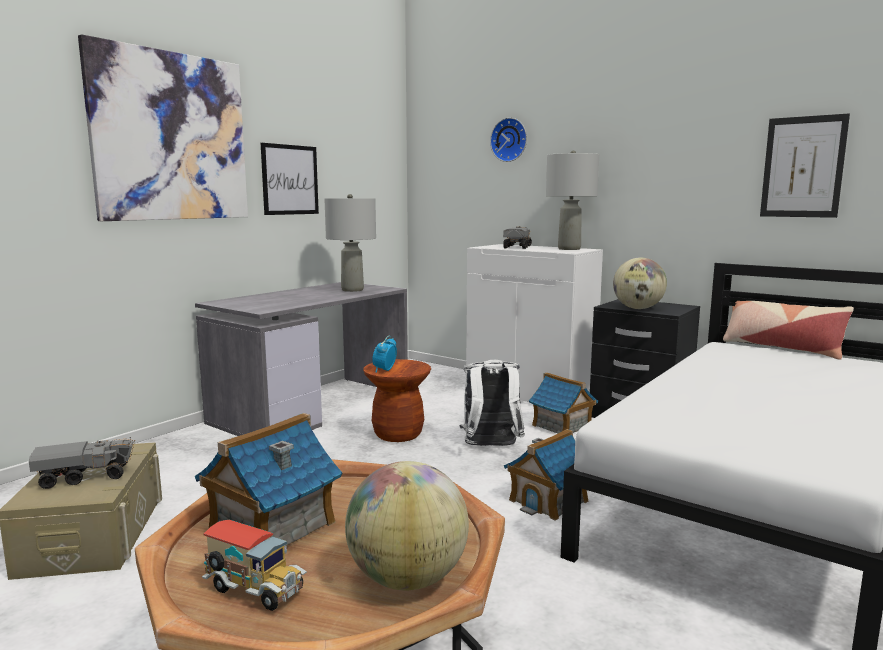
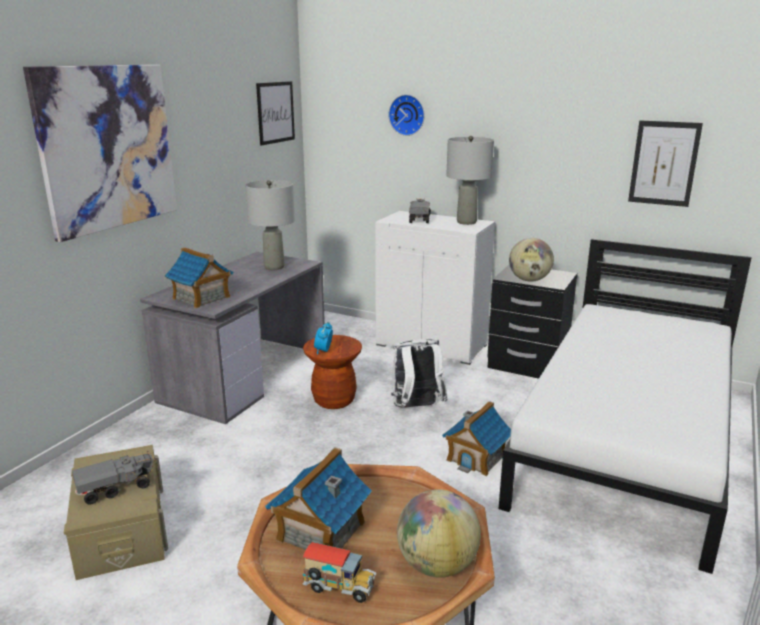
camera: 10 degrees left, 10 degrees up
(290, 180) = (207, 165): picture -> picture (275, 112)
(562, 426) = (467, 380): toy house -> toy house (201, 298)
(781, 348) = (641, 310): pillow -> none

